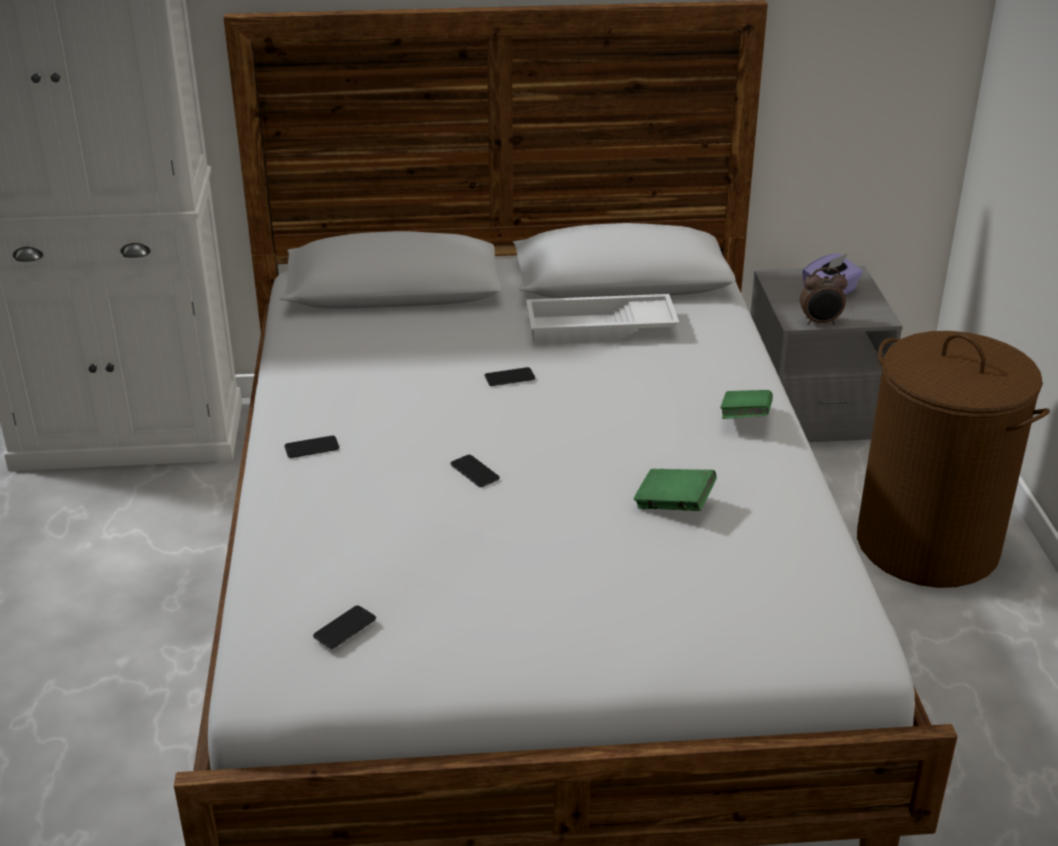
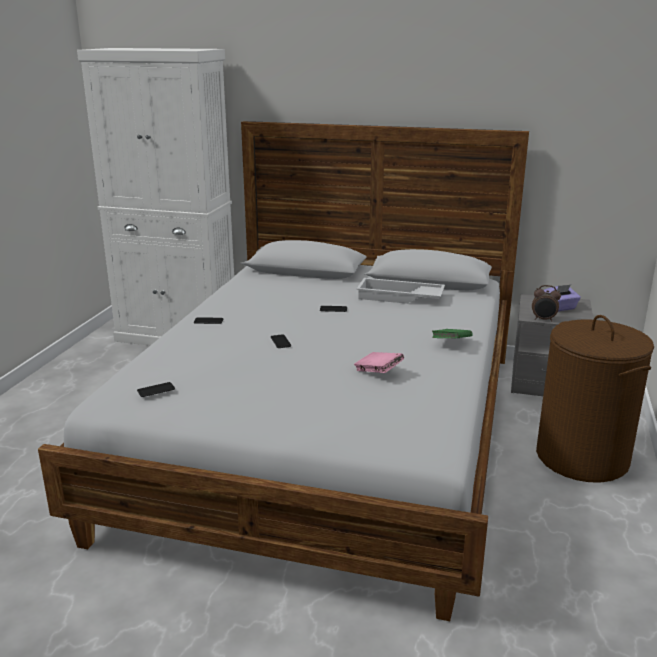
camera: 20 degrees right, 10 degrees down
(674, 505) = (378, 372): green book -> pink book

